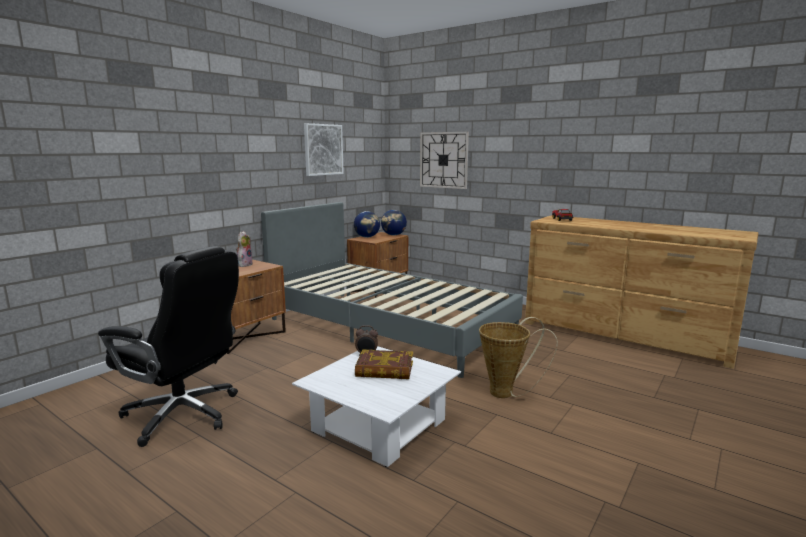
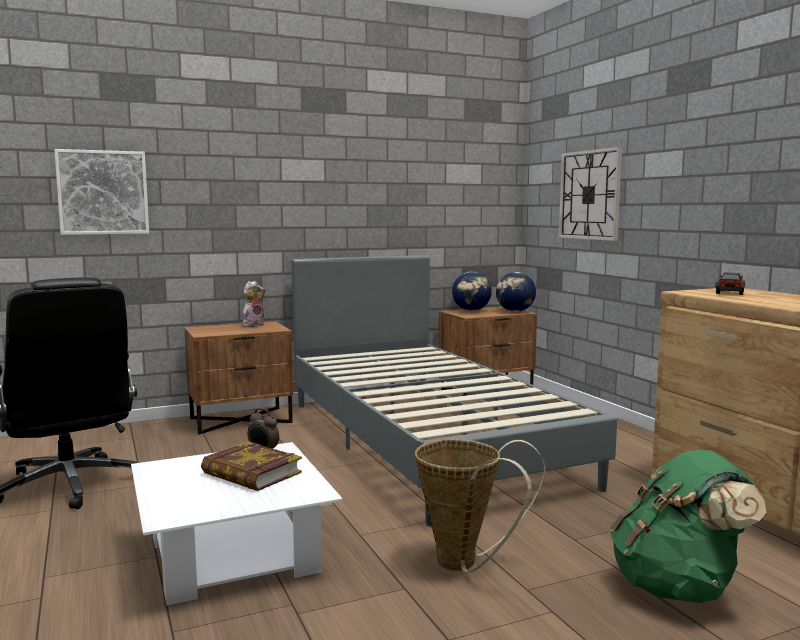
camera: 30 degrees right, 5 degrees down
(323, 149) = (403, 180): picture -> picture (103, 192)
(604, 377) = (678, 587): none -> green backpack

